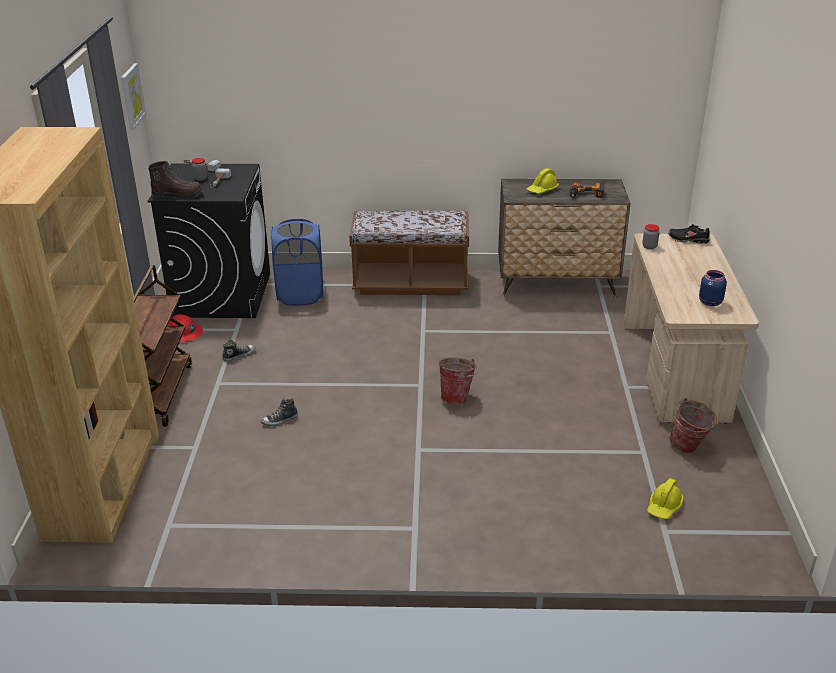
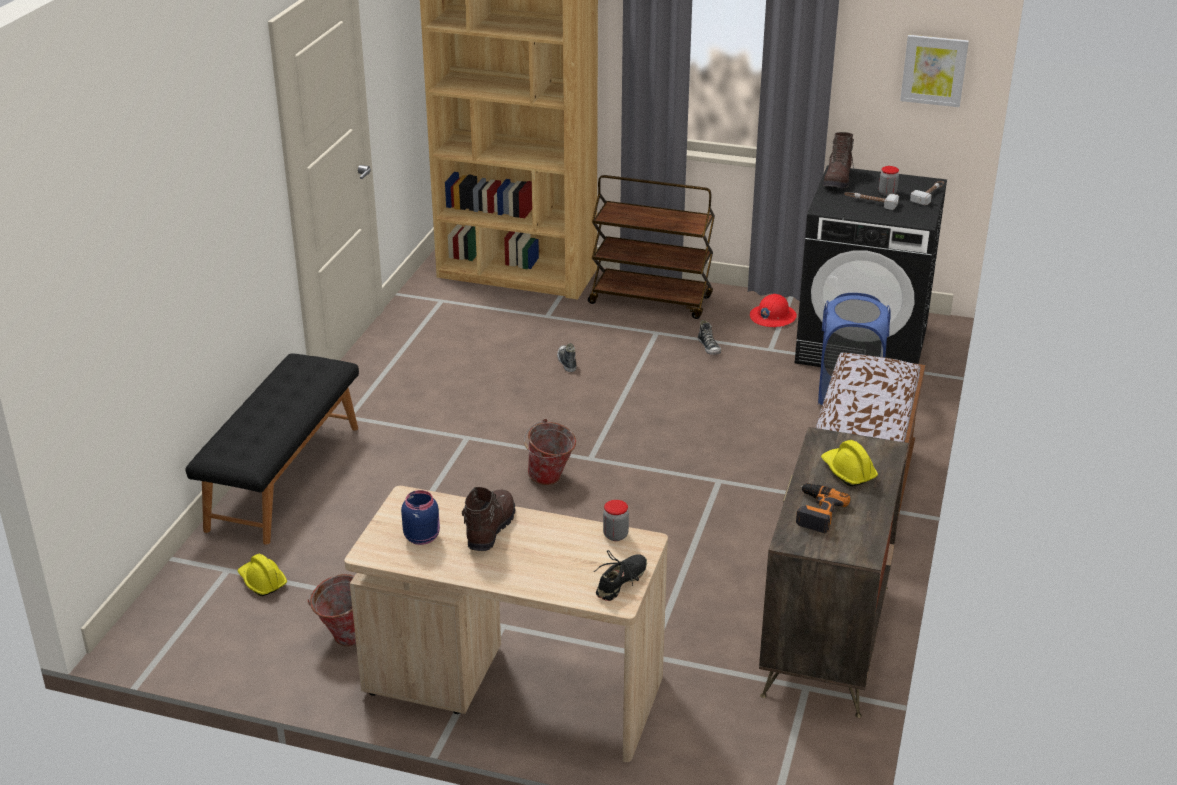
camera: 105 degrees right, 0 degrees up
(527, 541) = (283, 476): none -> black bench
(681, 283) = (489, 529): none -> brown boot

